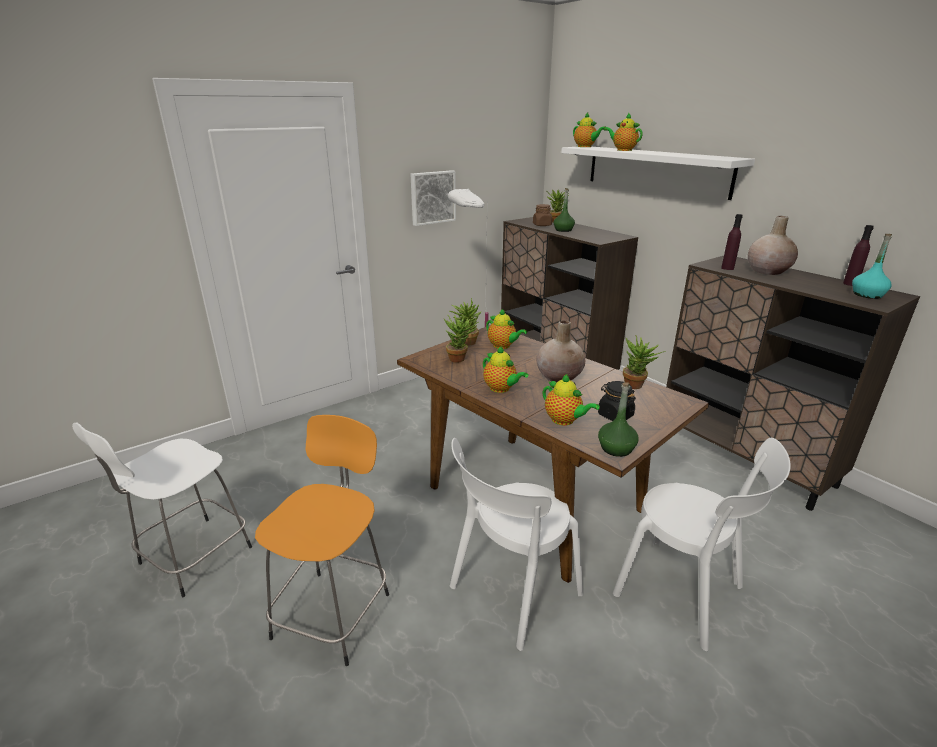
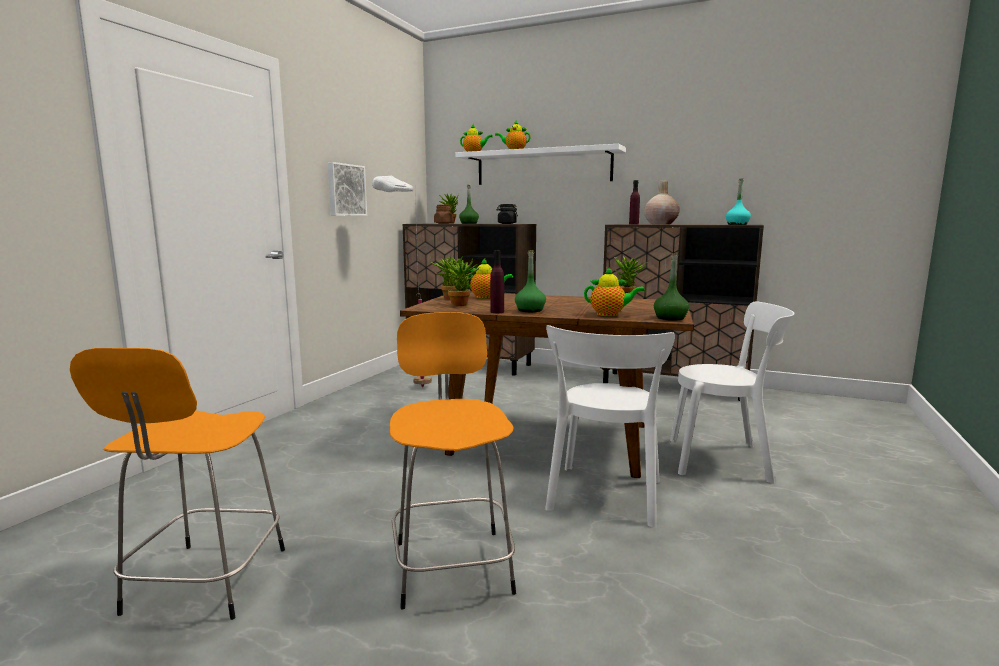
camera: 30 degrees left, 15 degrees down
(192, 557) = (204, 583): white stool -> orange stool
(501, 389) = (530, 310): teapot -> green bottle
(559, 376) = (563, 302): beige vase -> none
(615, 415) = (639, 309): black jar -> black jar (506, 223)
(850, 284) = (718, 224): purple bottle -> purple bottle (497, 312)

